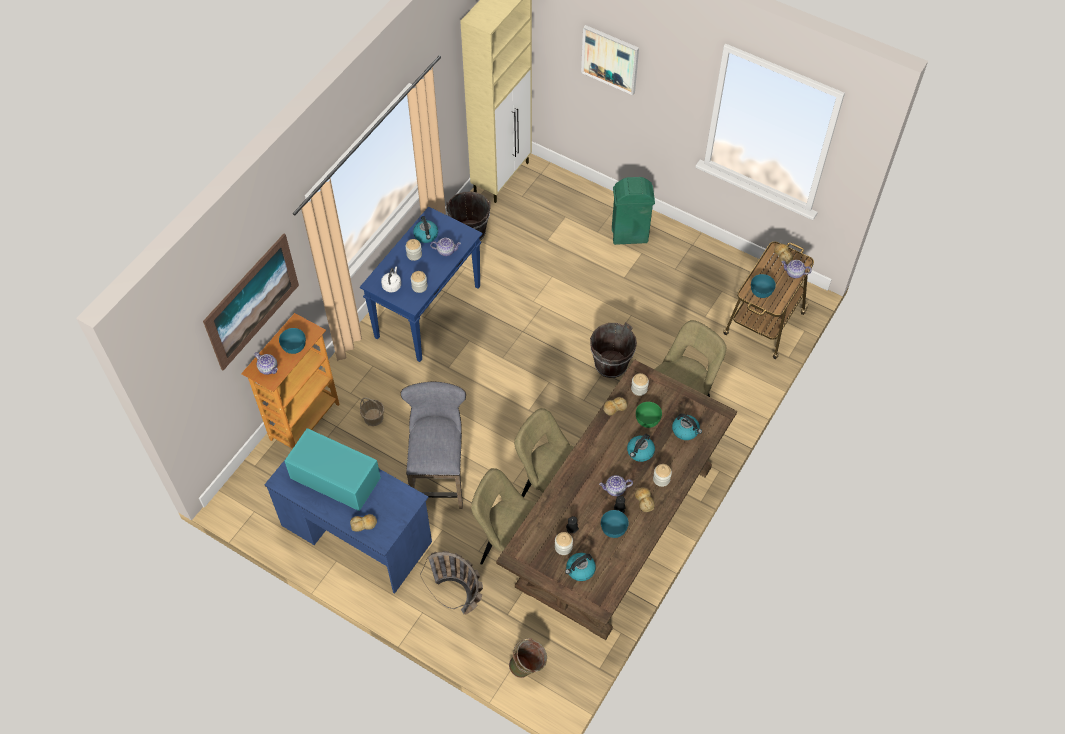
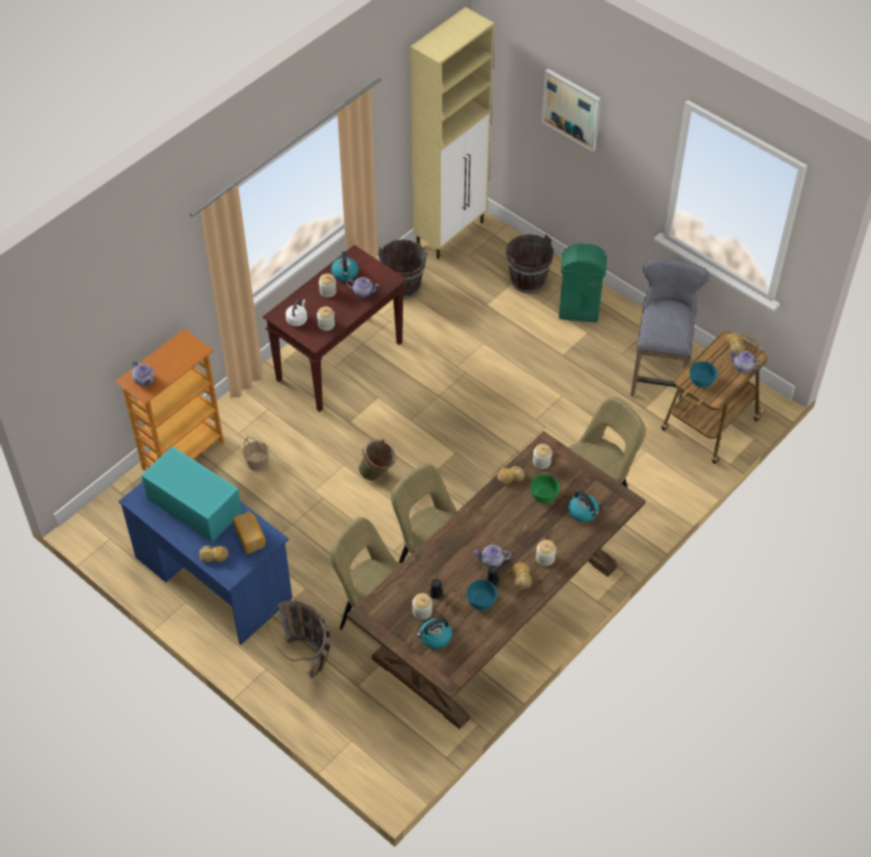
camera: 10 degrees right, 5 degrees down
(252, 301) = (136, 304): picture -> none
(293, 346) = (176, 361): turquoise bowl -> none
(393, 500) = (251, 537): none -> bread
(428, 311) = (340, 361): blue console table -> brown console table
(439, 474) = (315, 530): grey stool -> grey stool (660, 370)
(528, 667) = (368, 744): green bucket -> green bucket (378, 474)
(611, 365) = (528, 444): brown bucket -> brown bucket (528, 281)
(640, 452) = (528, 527): kettle -> none

